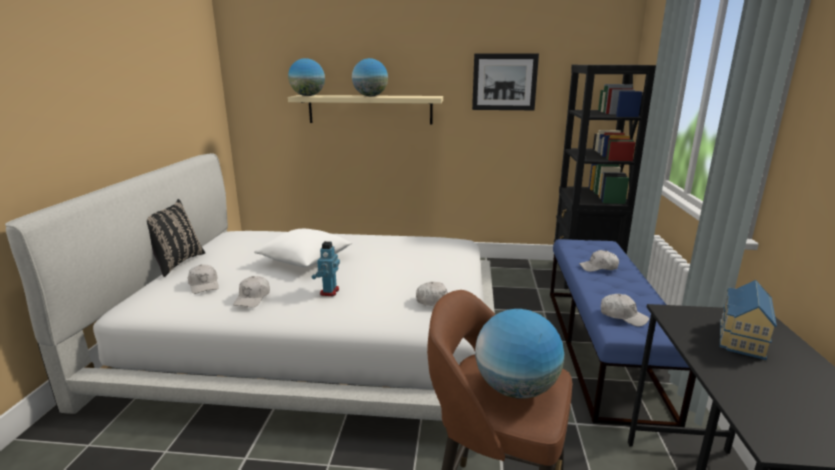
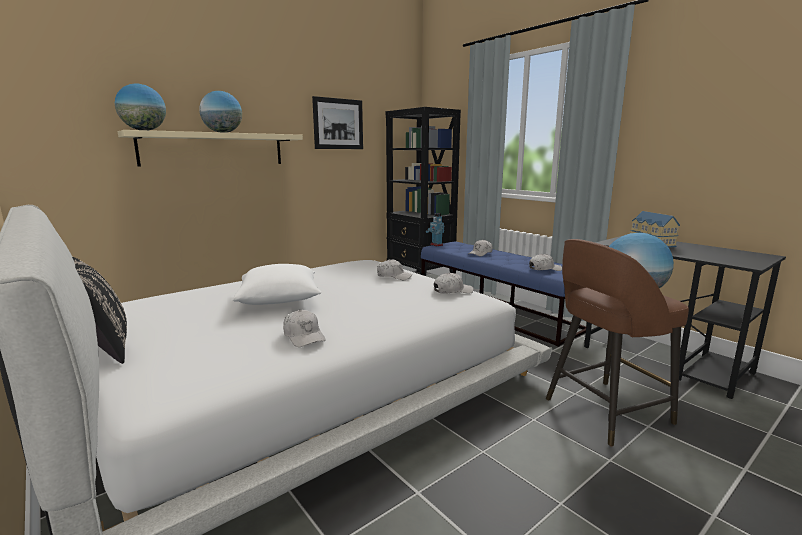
camera: 45 degrees left, 5 degrees down
(204, 285) = (214, 348): white cap -> white cap (394, 276)
(329, 292) = (362, 310): toy robot -> toy robot (436, 245)

